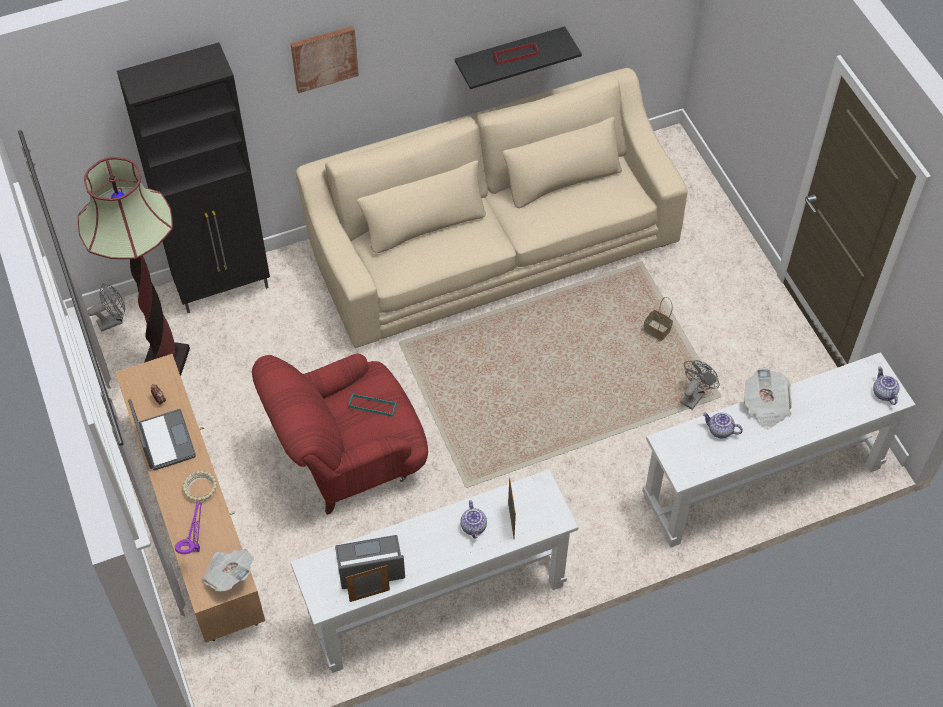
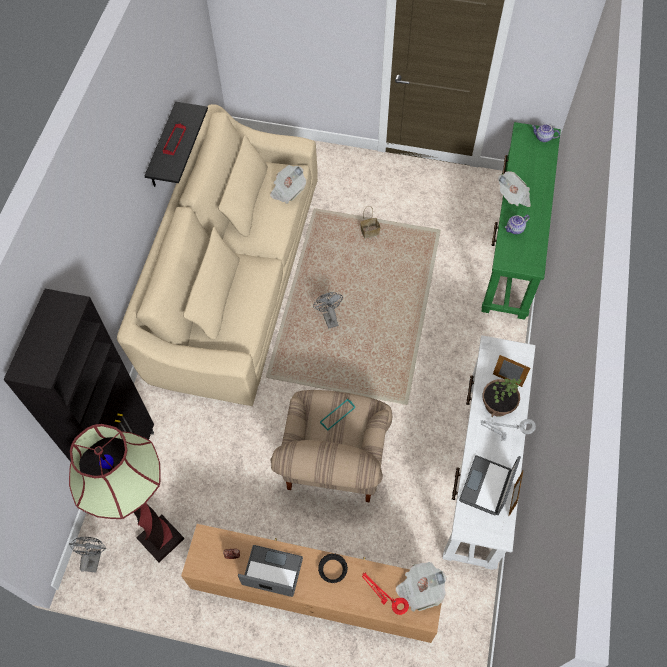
camera: 55 degrees left, 5 degrees up
(197, 548) = (382, 600): purple table lamp -> red table lamp
(201, 489) = (333, 569): beige bowl -> black bowl
(324, 58) = (93, 241): picture -> none
(348, 458) = (334, 463): red armchair -> beige armchair
(436, 550) = (501, 438): none -> grey table lamp
(474, 526) = (497, 404): teapot -> potted plant
(601, 206) = (288, 190): none -> newspaper
(694, 395) = (429, 242): grey fan -> grey fan (329, 317)
(762, 482) = (512, 247): white console table -> green console table

